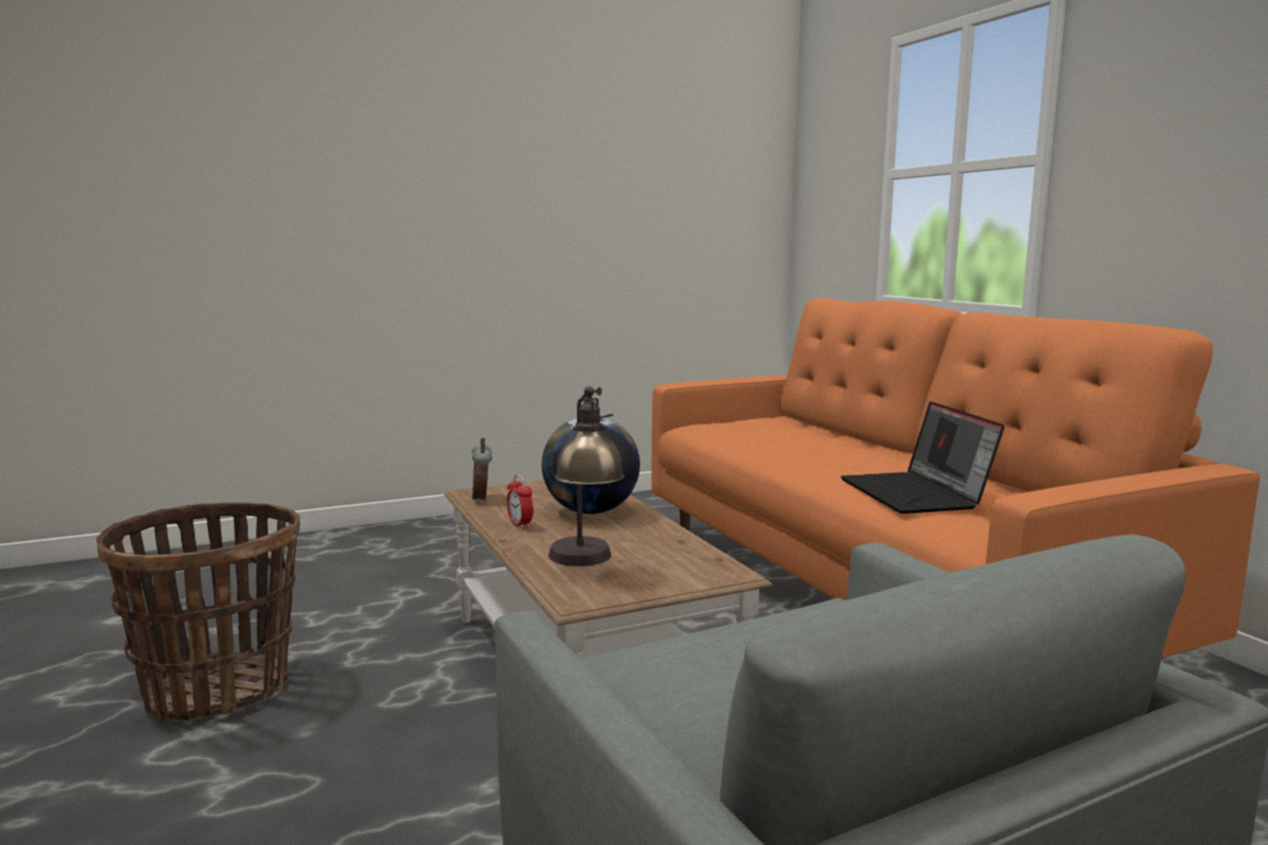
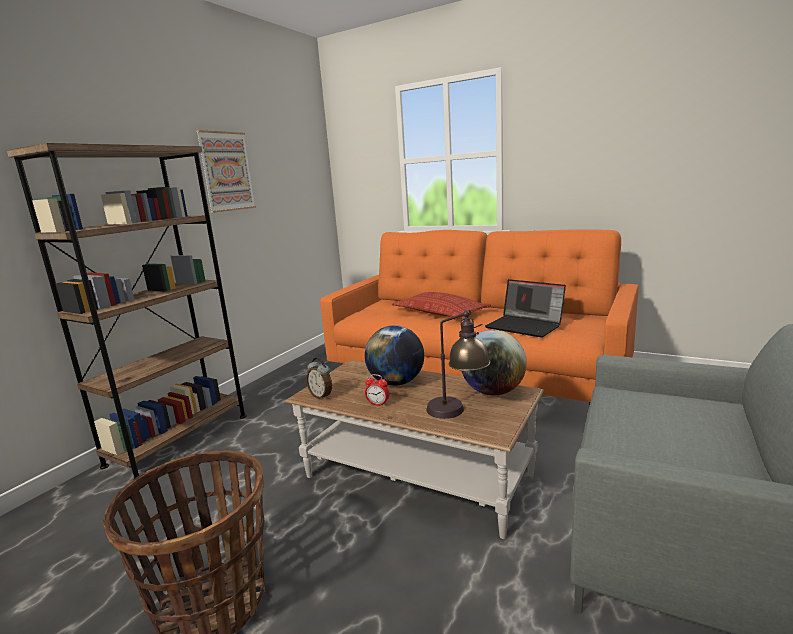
camera: 35 degrees left, 5 degrees up
(403, 535) = (179, 439): none -> brown bookcase
(575, 176) = (226, 171): none -> picture
(686, 559) = (493, 392): none -> globe
(828, 448) = (440, 312): none -> pillow

